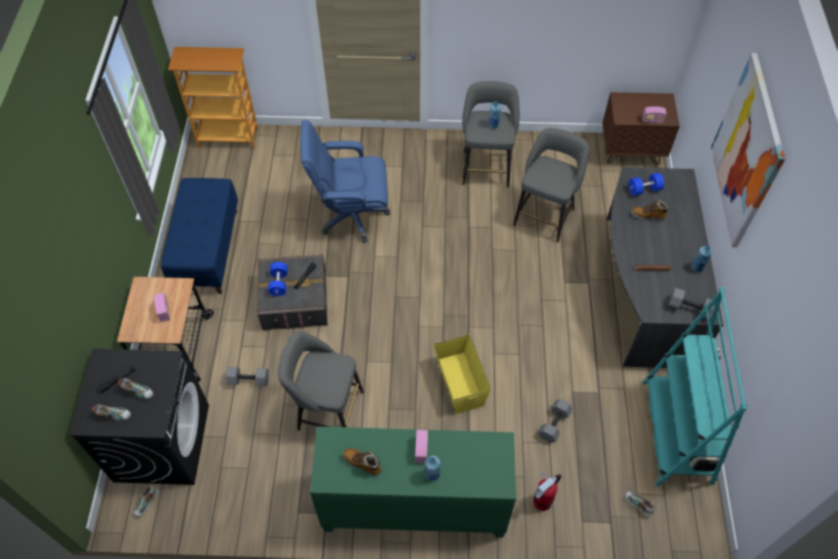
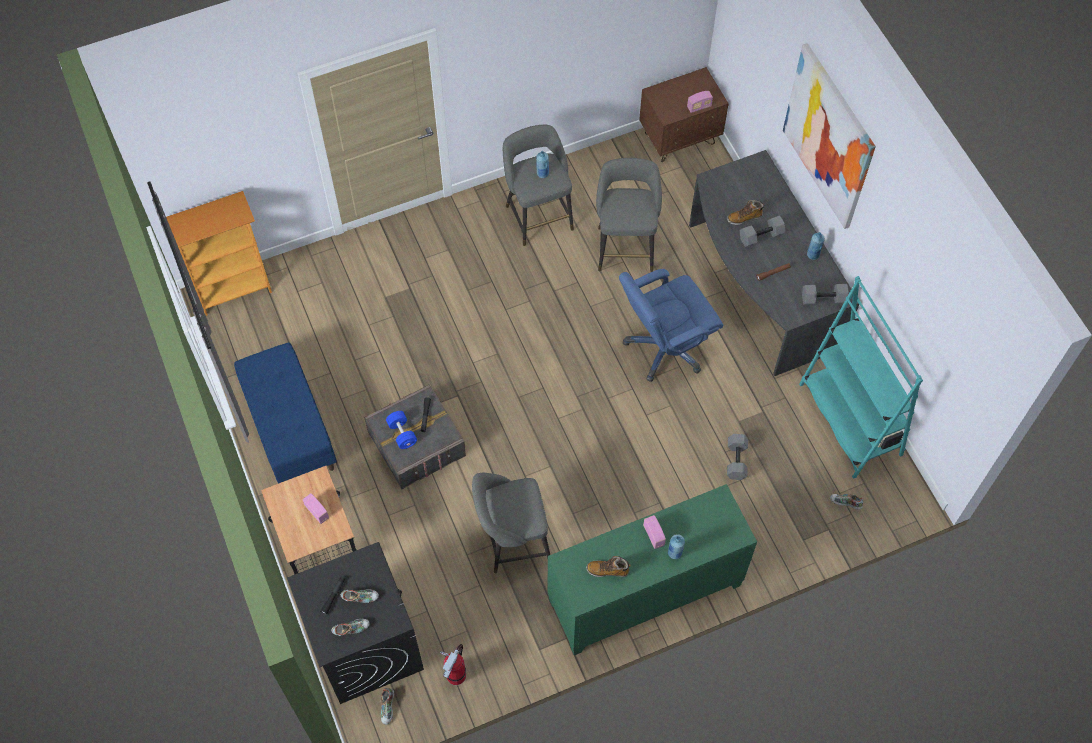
camera: 25 degrees left, 5 degrees up
(249, 379) = (417, 545): grey dumbbell -> grey dumbbell (761, 235)
(351, 215) = (424, 327): blue office chair -> blue office chair (665, 347)
(459, 382) = (628, 458): yellow storage box -> none
(542, 501) = (759, 537): fire extinguisher -> fire extinguisher (456, 675)
(644, 189) = (729, 191): blue dumbbell -> none

